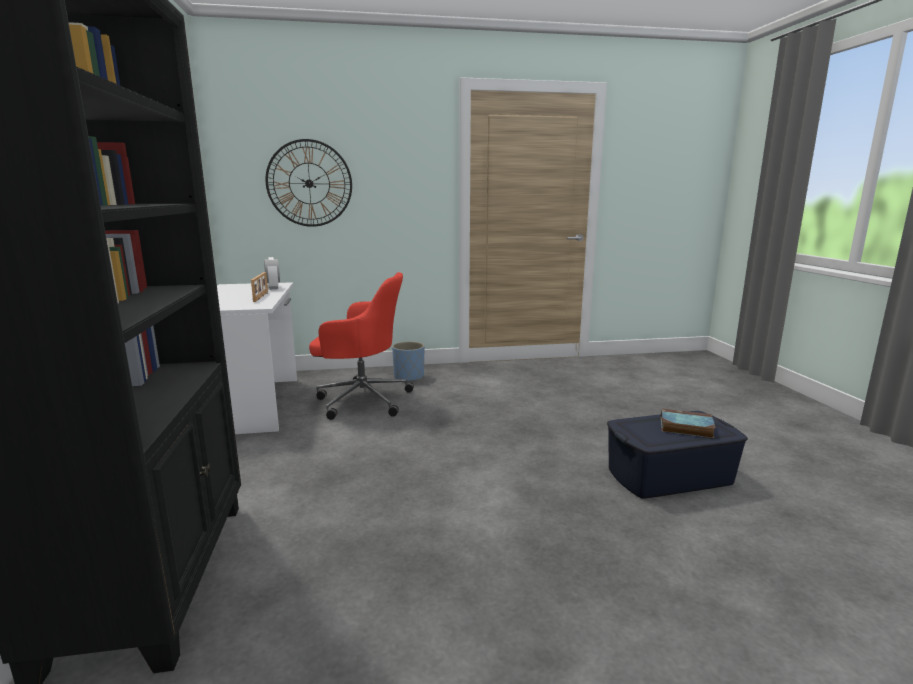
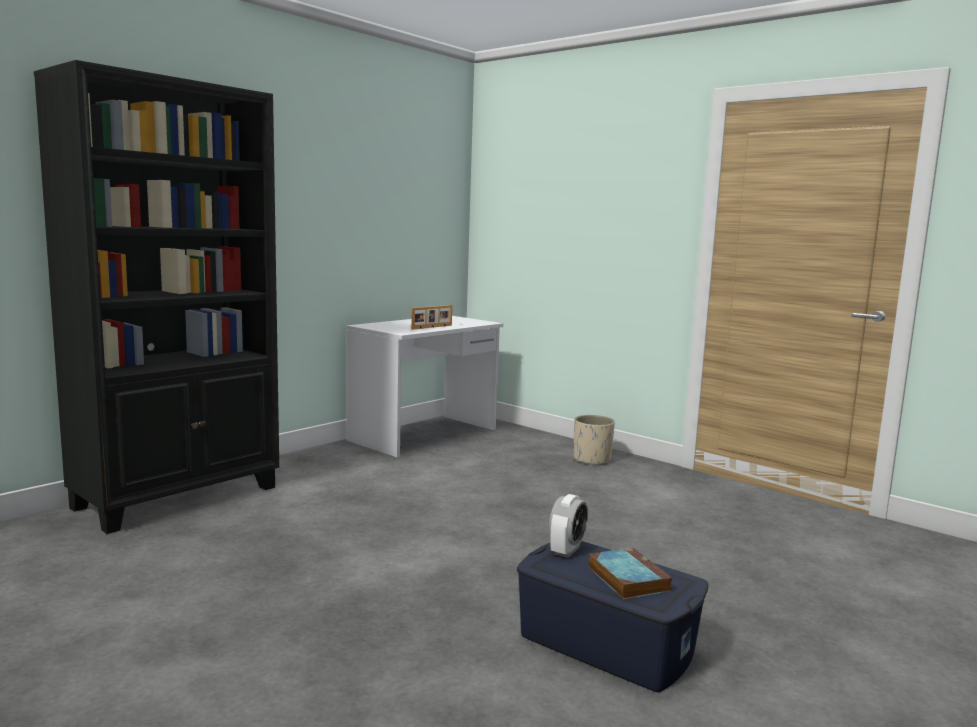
camera: 50 degrees right, 5 degrees down
(273, 288) = (469, 323): alarm clock -> alarm clock (567, 550)
(309, 183) = (545, 220): wall clock -> none
(361, 399) = (504, 461): red office chair -> none
(409, 377) = (591, 460): blue planter -> beige planter

